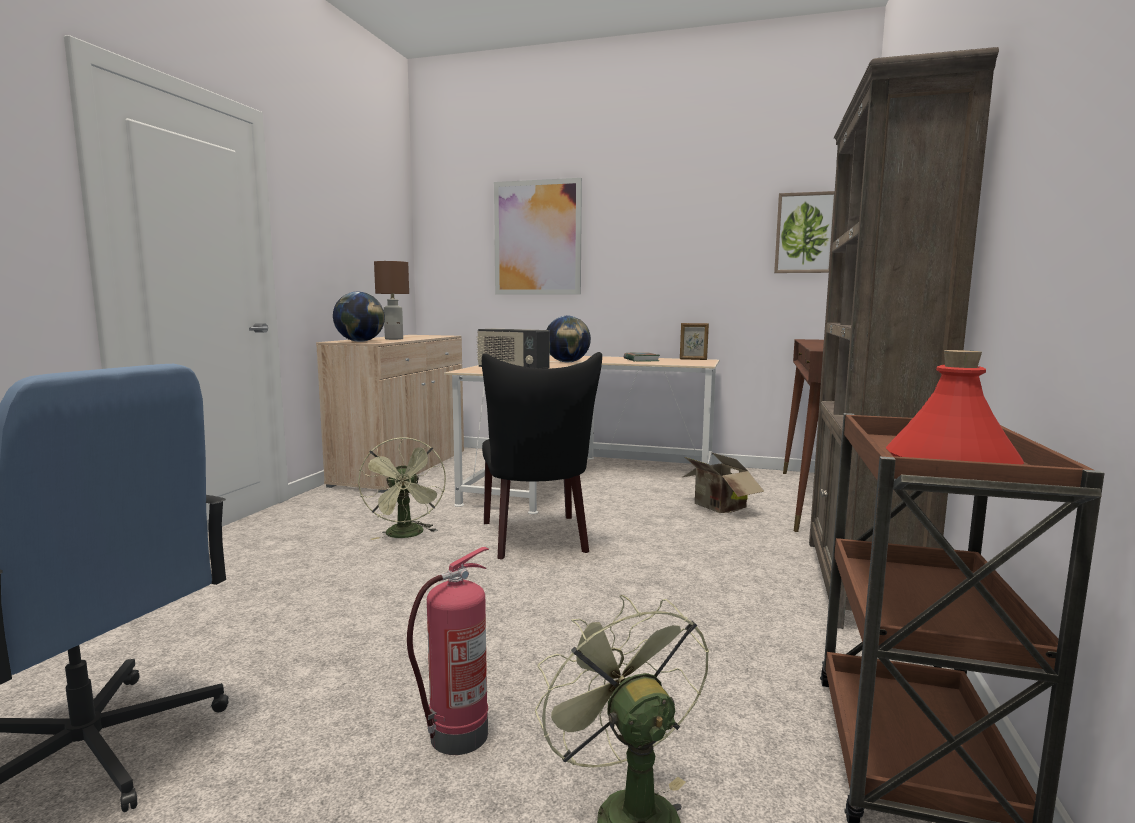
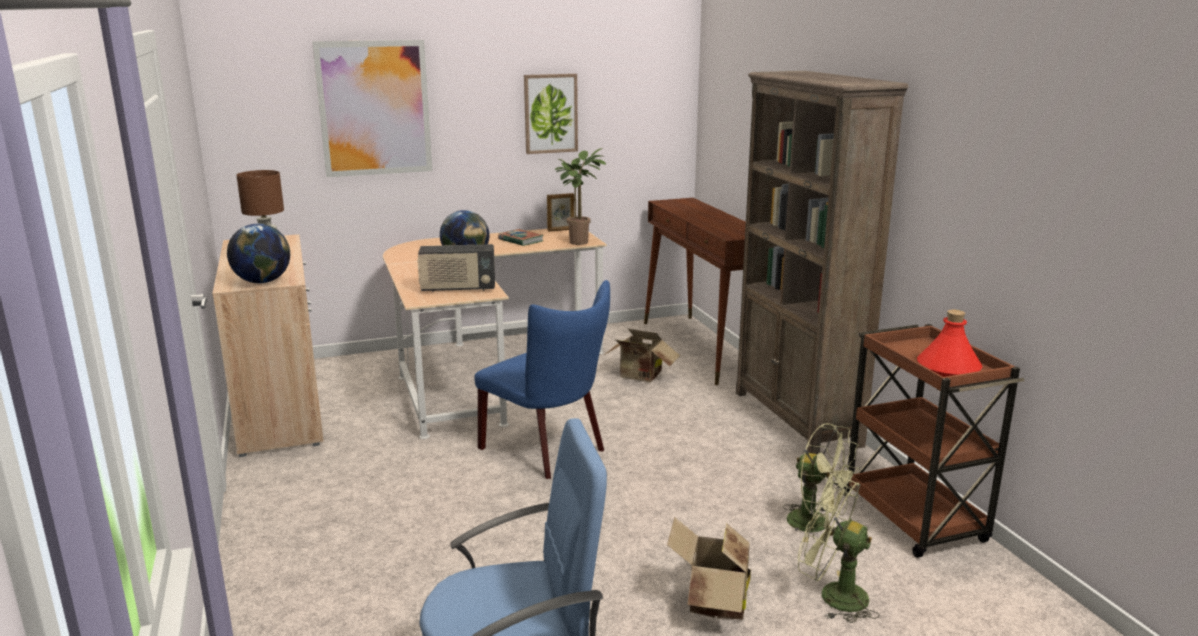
camera: 35 degrees left, 10 degrees up
(406, 535) = (432, 483): green fan -> green fan (817, 524)
(457, 737) = (712, 602): fire extinguisher -> cardboard box
(537, 539) = (548, 451): black chair -> blue chair
(692, 363) = (579, 241): none -> potted plant
(805, 233) = (649, 99): picture -> picture (550, 113)

